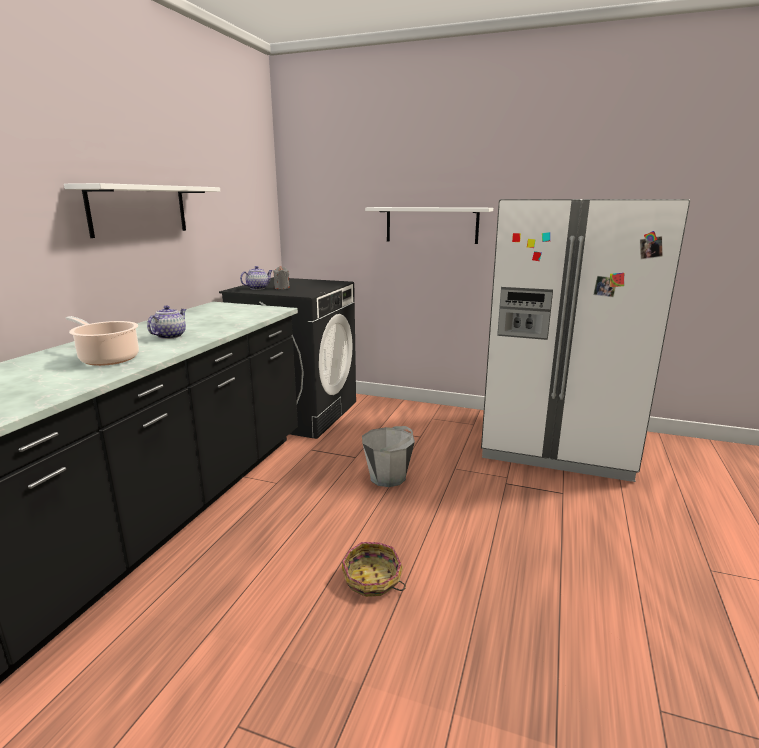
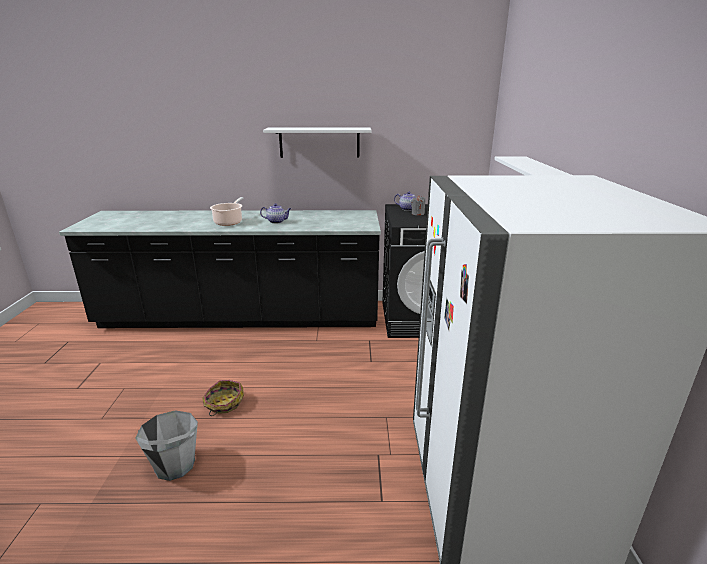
camera: 70 degrees right, 5 degrees up
(388, 477) = (349, 383): grey bucket -> grey bucket (174, 465)

